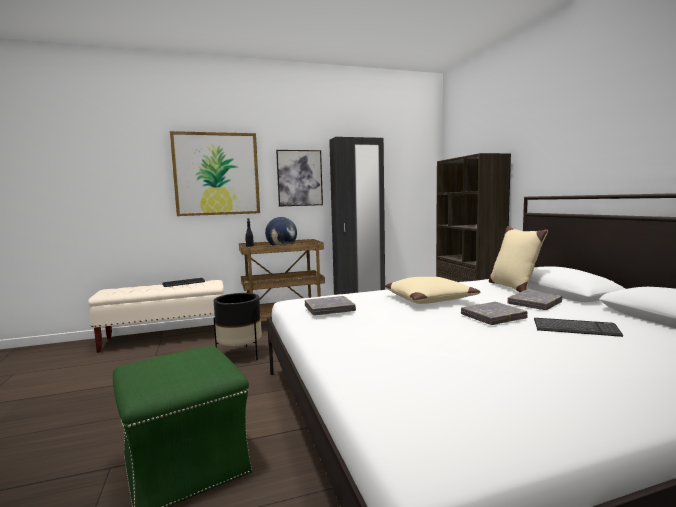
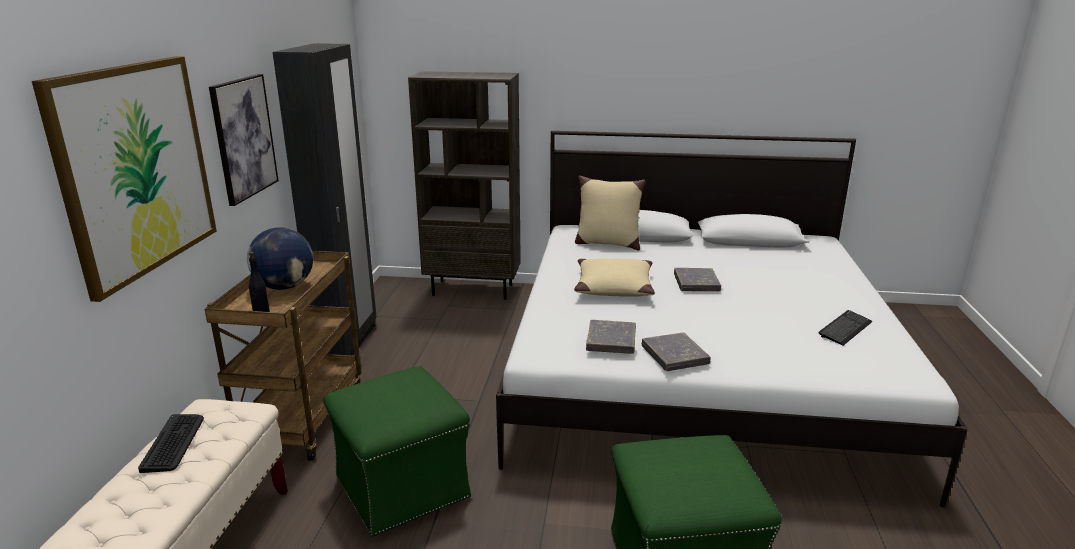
camera: 65 degrees left, 15 degrees up
(240, 355) = (401, 486): black planter -> green ottoman
(534, 303) = (668, 257): grey book -> grey book (674, 356)
(575, 329) = (742, 270): keyboard -> keyboard (845, 329)

